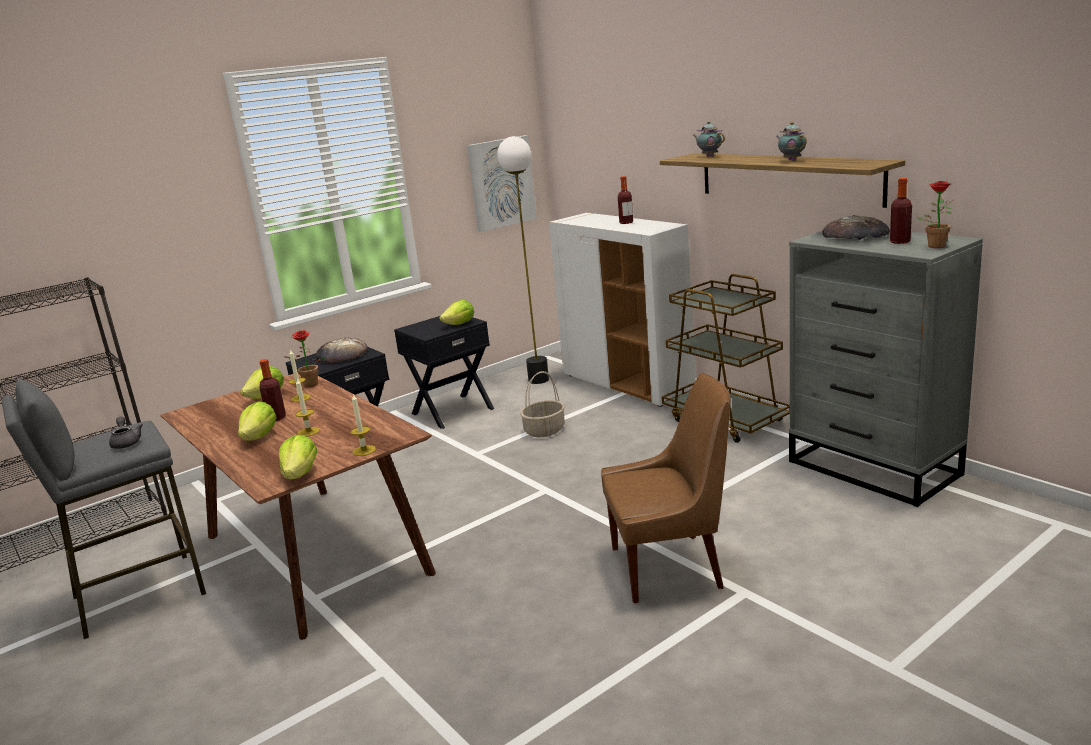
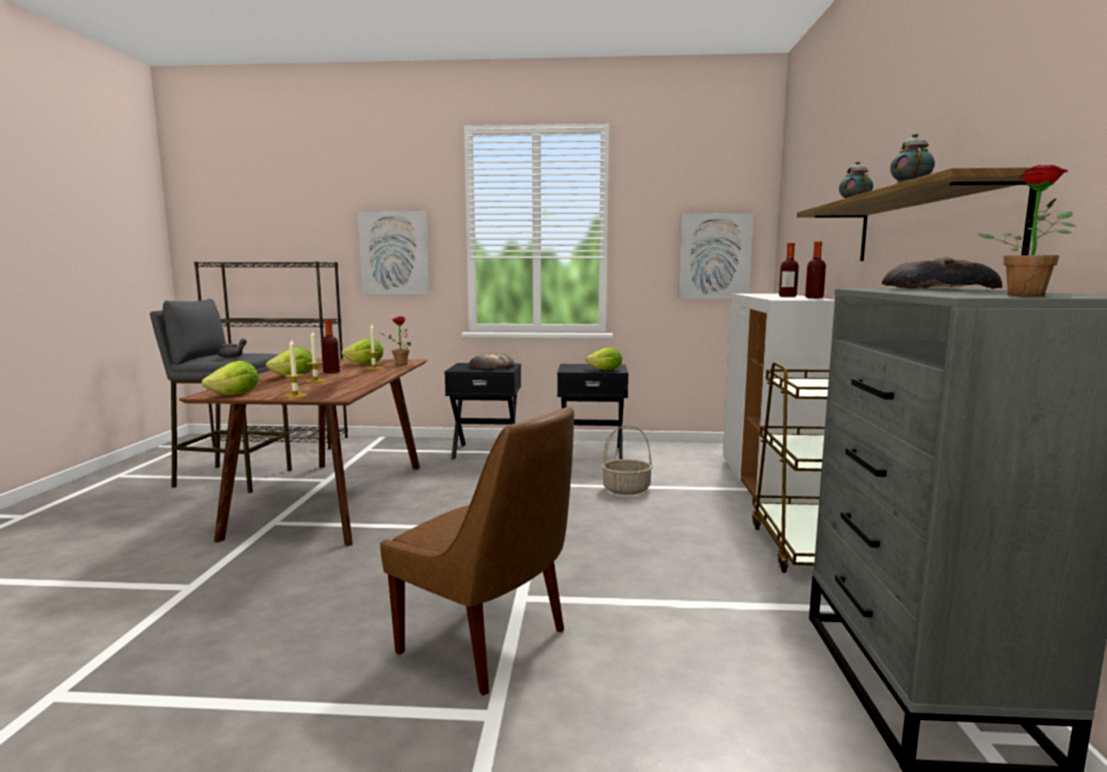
camera: 40 degrees right, 10 degrees down
(163, 247) = (394, 253): none -> picture
(538, 380) = (696, 455): floor lamp -> none
(900, 241) = (983, 292): bottle -> bottle (814, 298)

